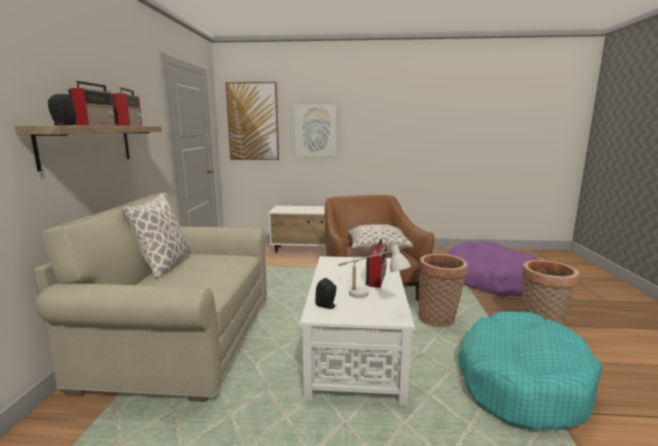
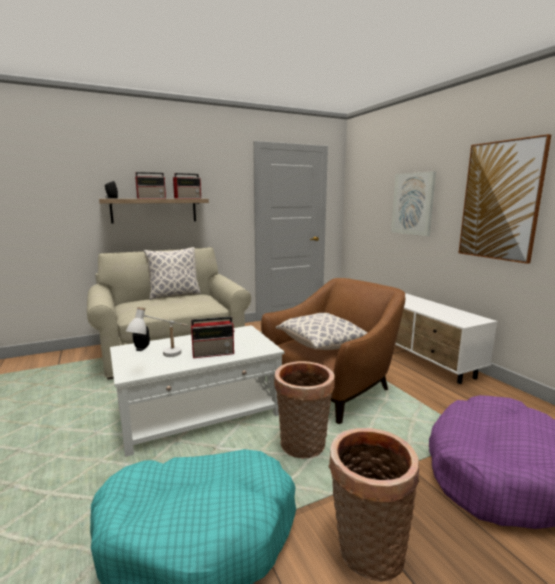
camera: 60 degrees right, 0 degrees up
(253, 121) = (365, 194): picture -> picture (500, 201)

